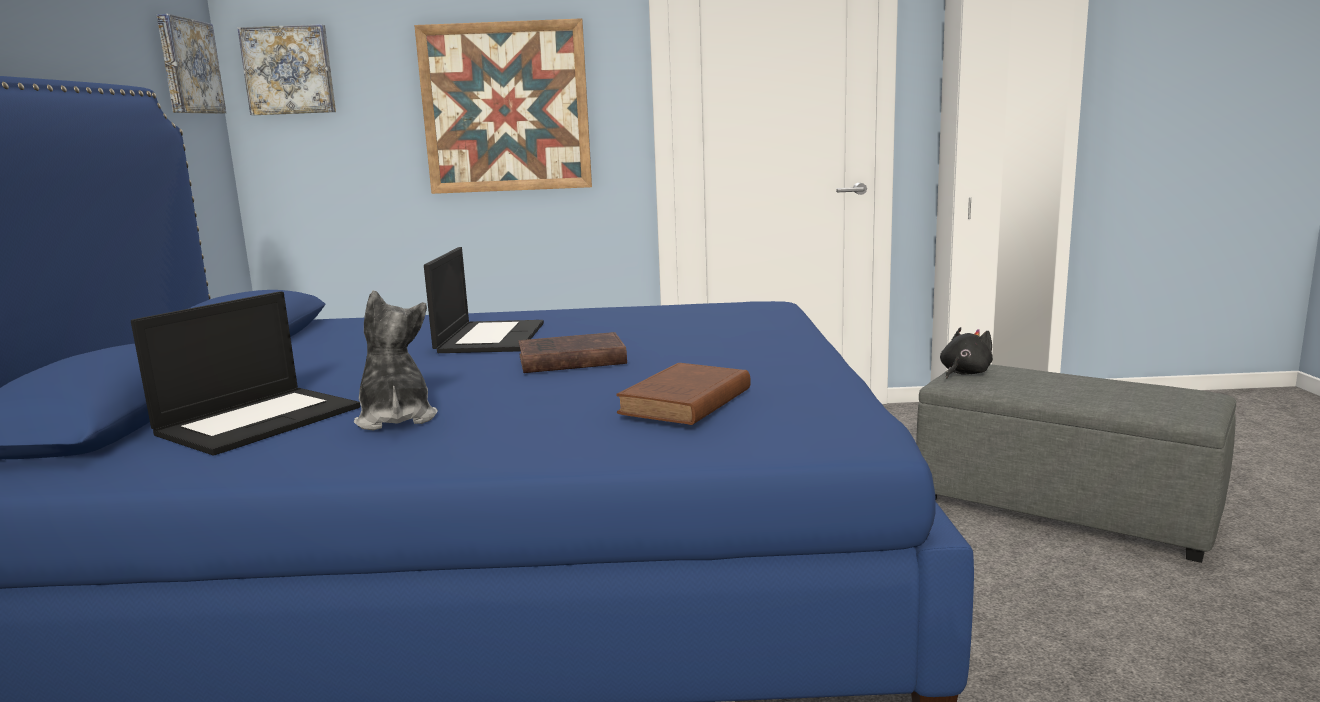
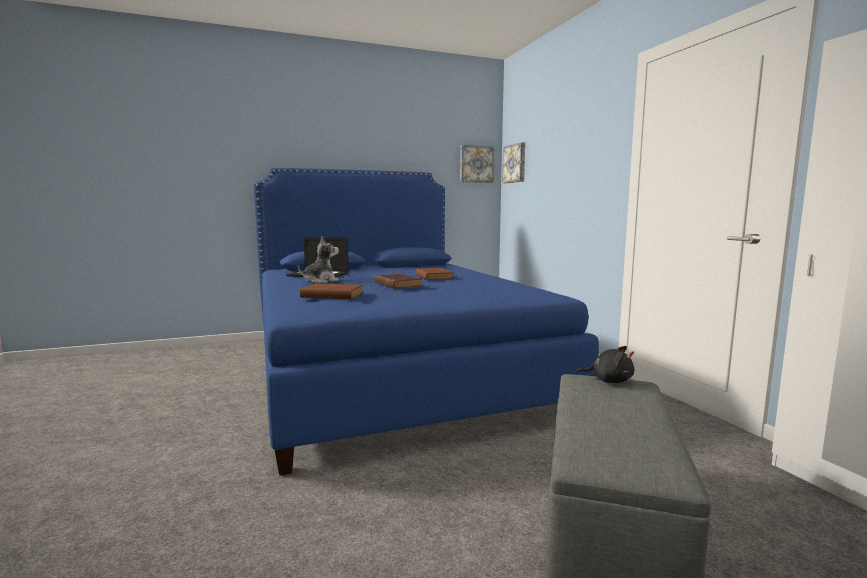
camera: 70 degrees right, 5 degrees down
(490, 337) = (433, 277): laptop -> brown book
(506, 108) = (572, 177): picture -> none

